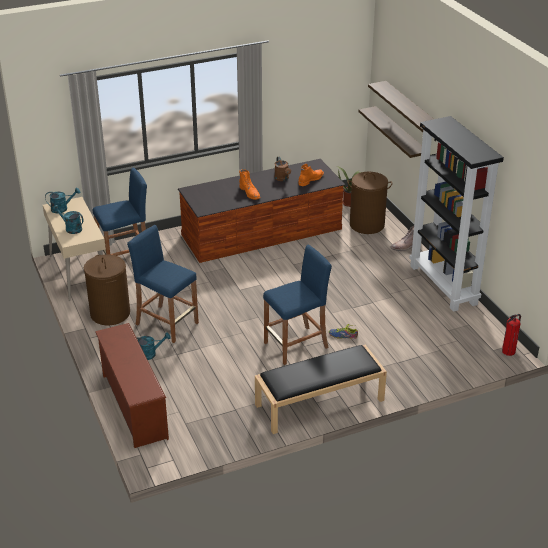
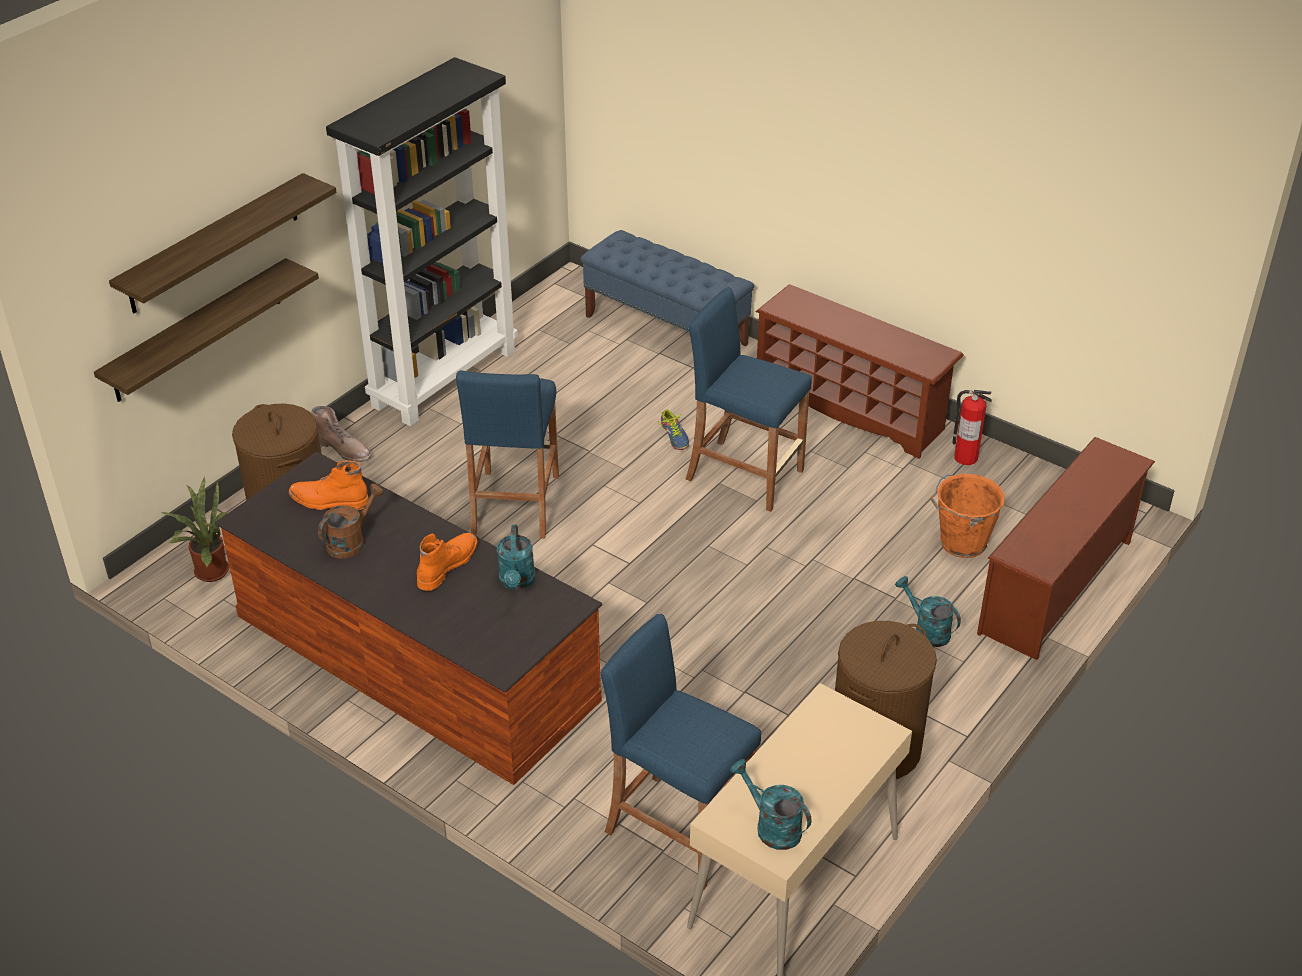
camera: 120 degrees left, 5 degrees up
(71, 228) = (834, 759): turquoise watering can -> turquoise watering can (517, 582)
(167, 323) = (830, 650): blue stool -> blue stool (515, 504)
(189, 390) = (961, 543): none -> orange bucket
(319, 403) = (851, 408): black bench -> brown shoe rack
(439, 366) = (666, 330): none -> blue bench
(508, 351) = (575, 283): fire extinguisher -> fire extinguisher (965, 457)

